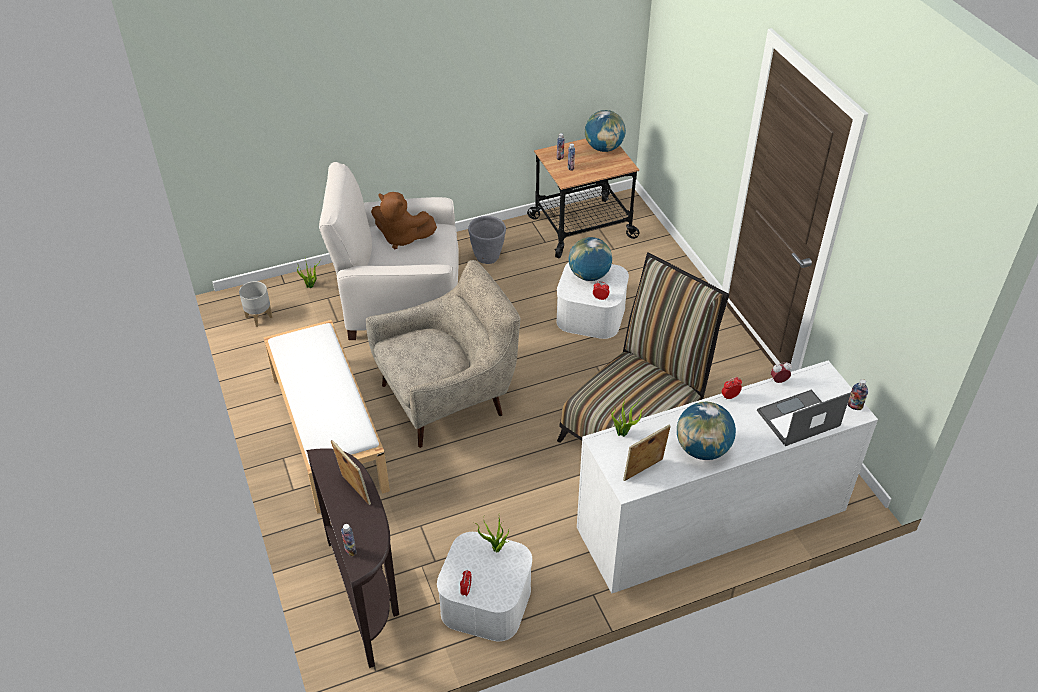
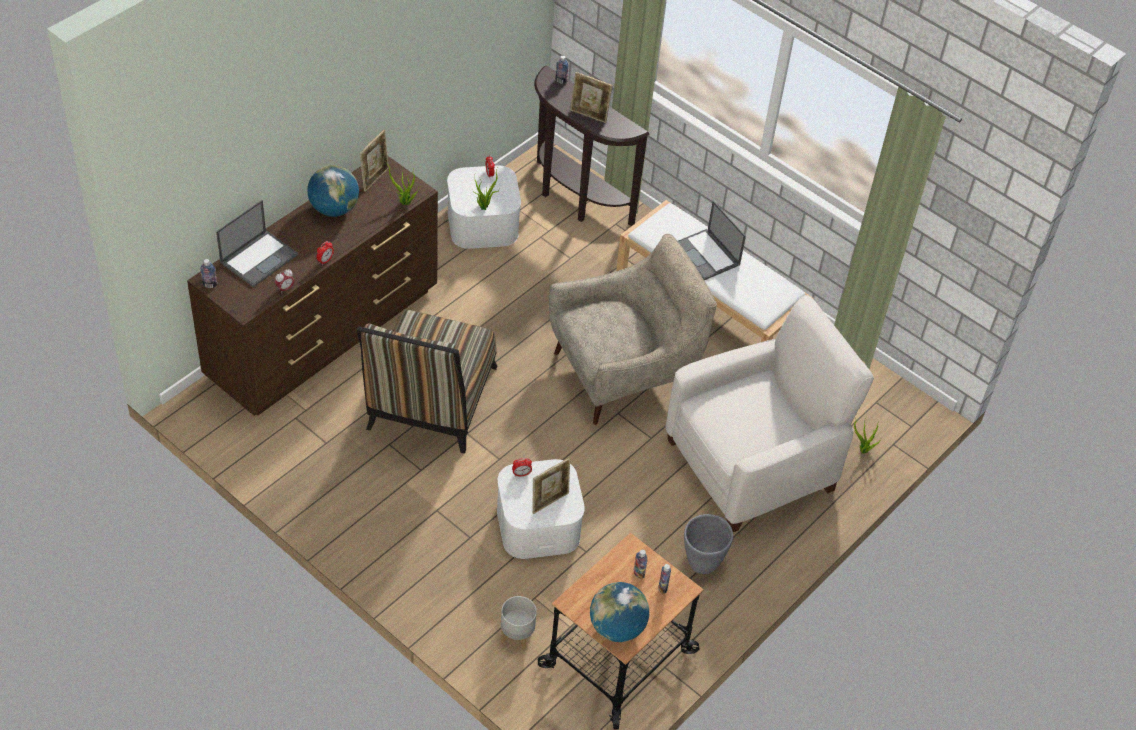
camera: 150 degrees right, 5 degrees up
(259, 317) = (878, 395): grey planter -> grey planter (516, 636)
(324, 393) = (707, 255): none -> laptop
(402, 238) = (767, 424): brown plush toy -> none
(448, 398) = (624, 373): beige armchair -> beige armchair turned 150 degrees counterclockwise
(589, 275) = (550, 501): globe -> picture frame
(708, 526) = (325, 334): white dresser -> brown dresser

